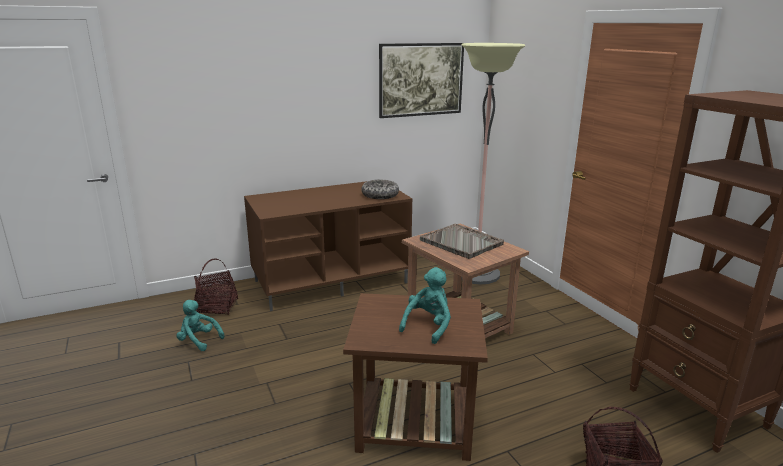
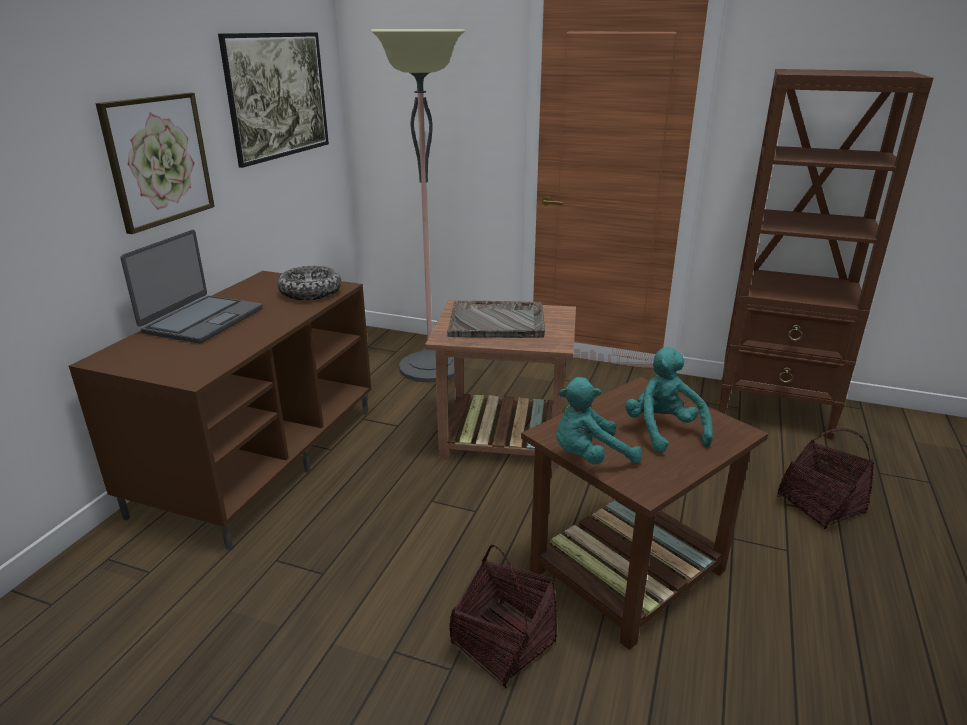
camera: 45 degrees left, 5 degrees up
(198, 341) = (173, 671): turquoise plush toy -> turquoise plush toy (589, 457)
(217, 307) = (116, 598): basket -> basket (503, 642)
(314, 193) = (202, 320): none -> laptop
(322, 107) = (158, 160): none -> picture

